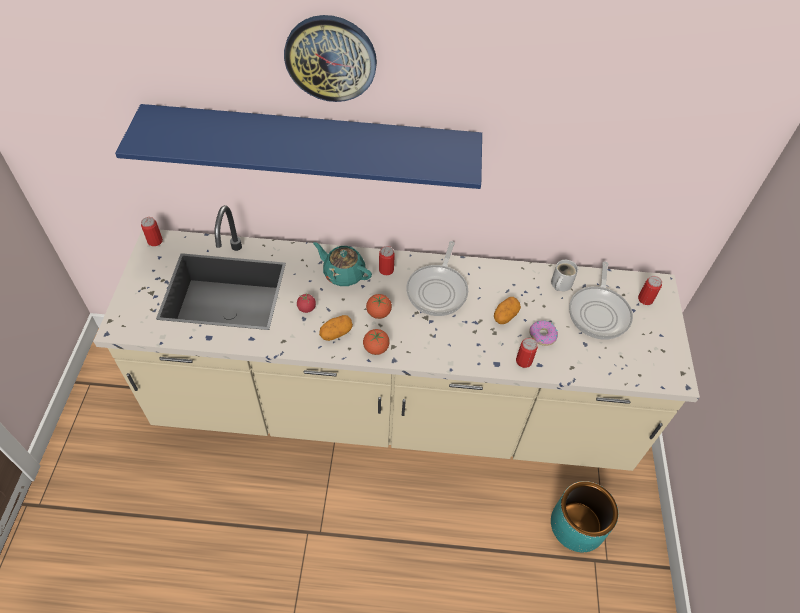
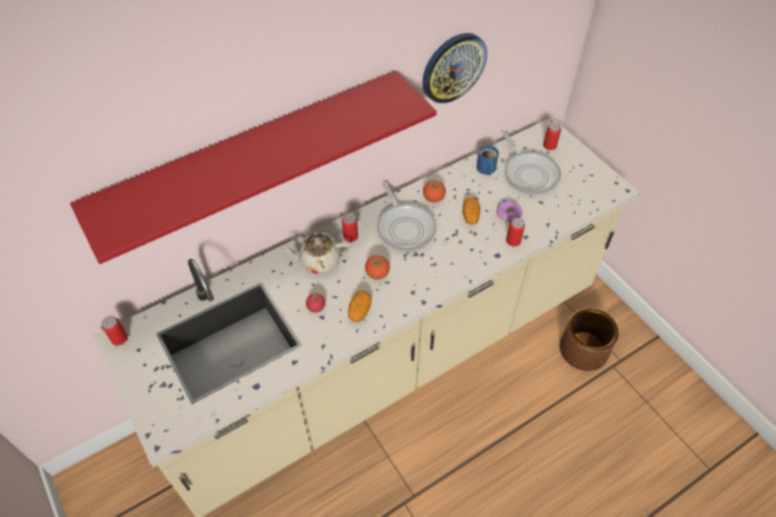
camera: 35 degrees left, 0 degrees up
(312, 144) = (251, 155): blue shelf -> red shelf
(331, 58) = (257, 63): wall clock -> wall clock (453, 67)
(343, 273) = (319, 261): turquoise teapot -> beige teapot
(376, 348) = (401, 302): tomato -> tomato (433, 198)
(559, 284) = (485, 169): white mug -> blue mug
(576, 526) = (583, 351): turquoise planter -> brown planter

